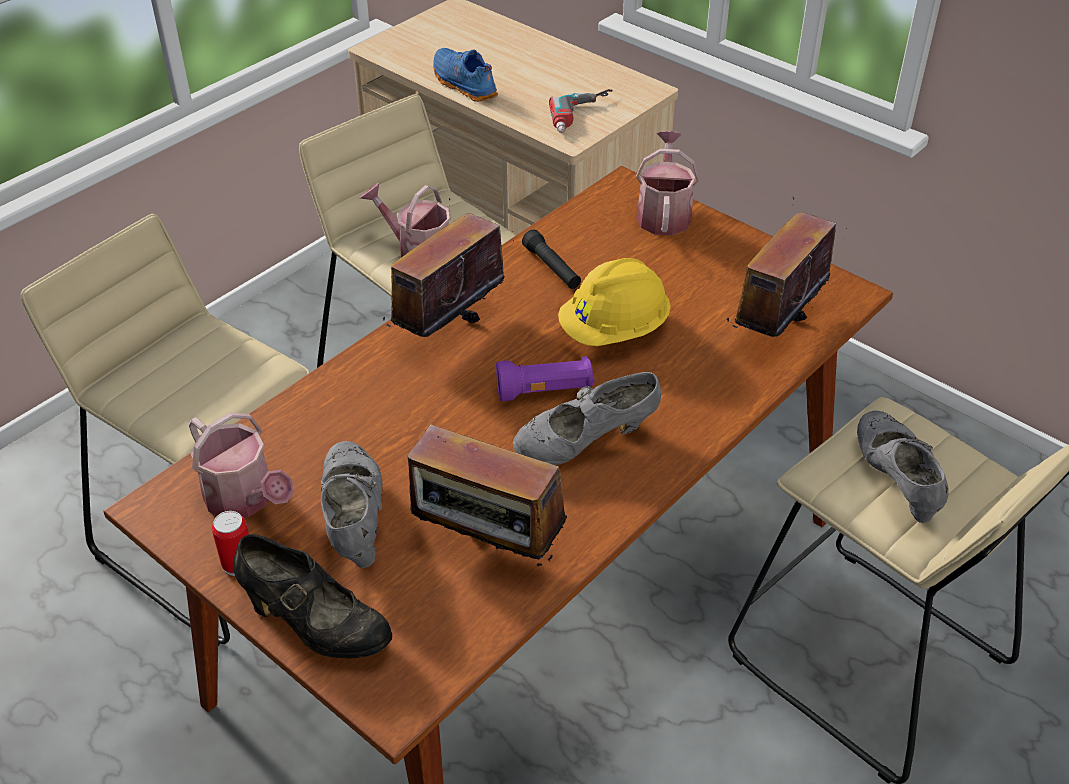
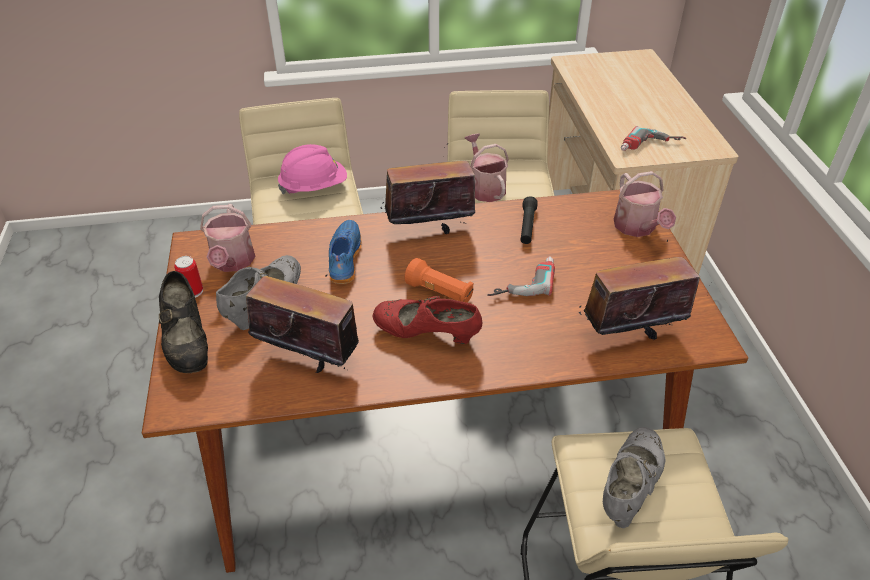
camera: 40 degrees right, 0 degrees up
(192, 358) = (314, 187): none -> pink hard hat
(463, 85) = (595, 100): blue shoe -> blue shoe (343, 258)
(487, 548) = (308, 358): radio -> radio turned 135 degrees clockwise
(545, 391) = (440, 293): purple flashlight -> orange flashlight
(585, 444) = (427, 335): grey shoe -> red shoe
(614, 330) = (521, 280): yellow hard hat -> power drill
(664, 213) = (637, 228): watering can -> watering can turned 120 degrees clockwise

